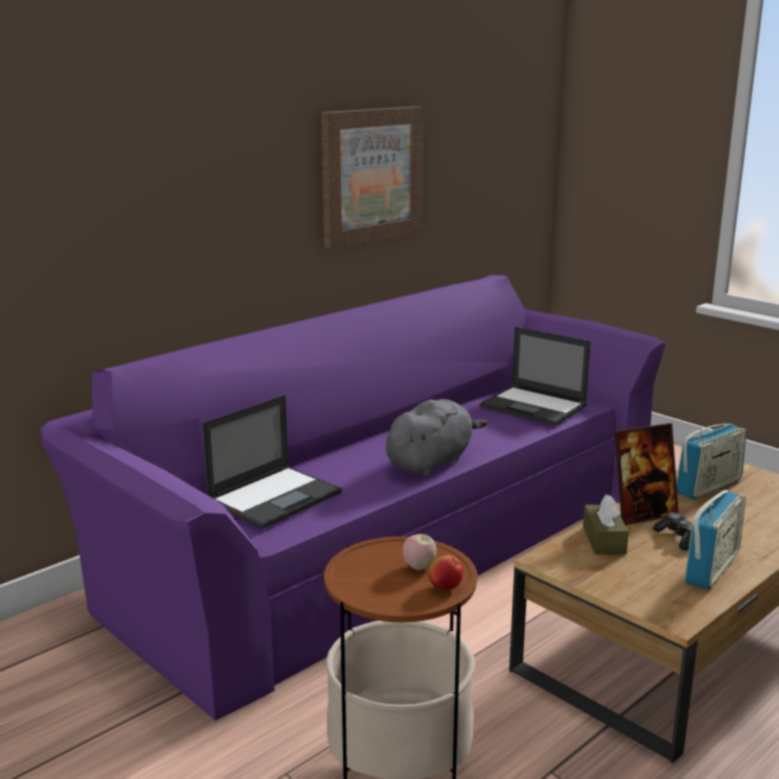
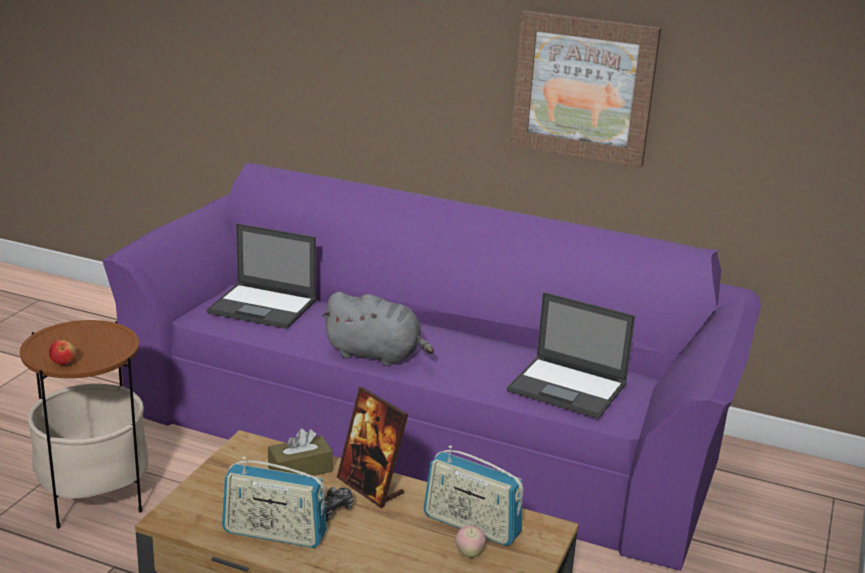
camera: 65 degrees right, 5 degrees up
(419, 567) = (92, 350): apple -> apple (469, 553)
(534, 406) = (568, 388): laptop -> laptop turned 75 degrees counterclockwise

